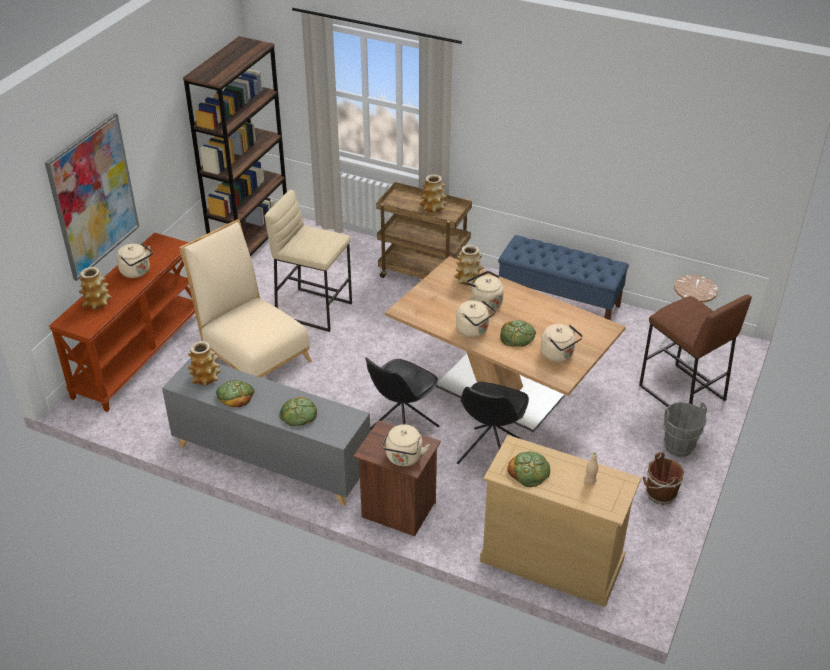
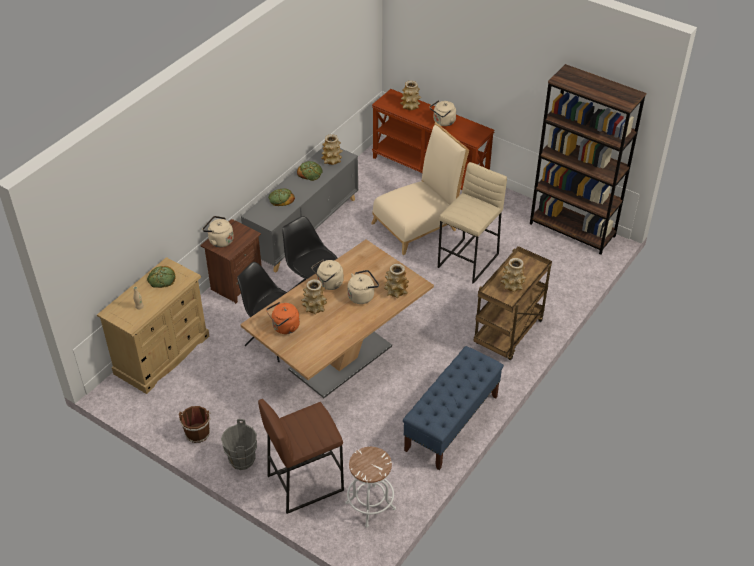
camera: 100 degrees right, 5 degrees up
(93, 196) = (456, 59): picture -> none
(517, 336) = (314, 307): bread -> vase
(559, 355) = (284, 327): beige kettle -> orange kettle

